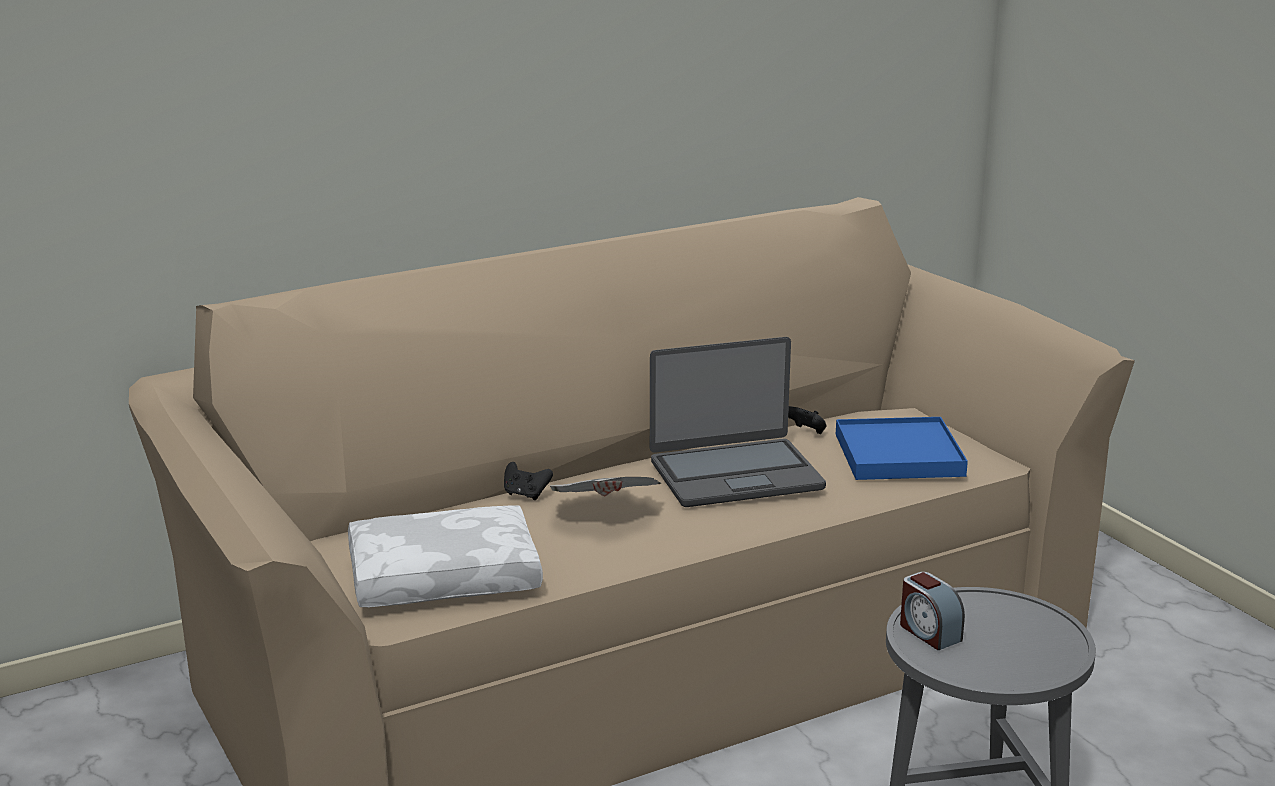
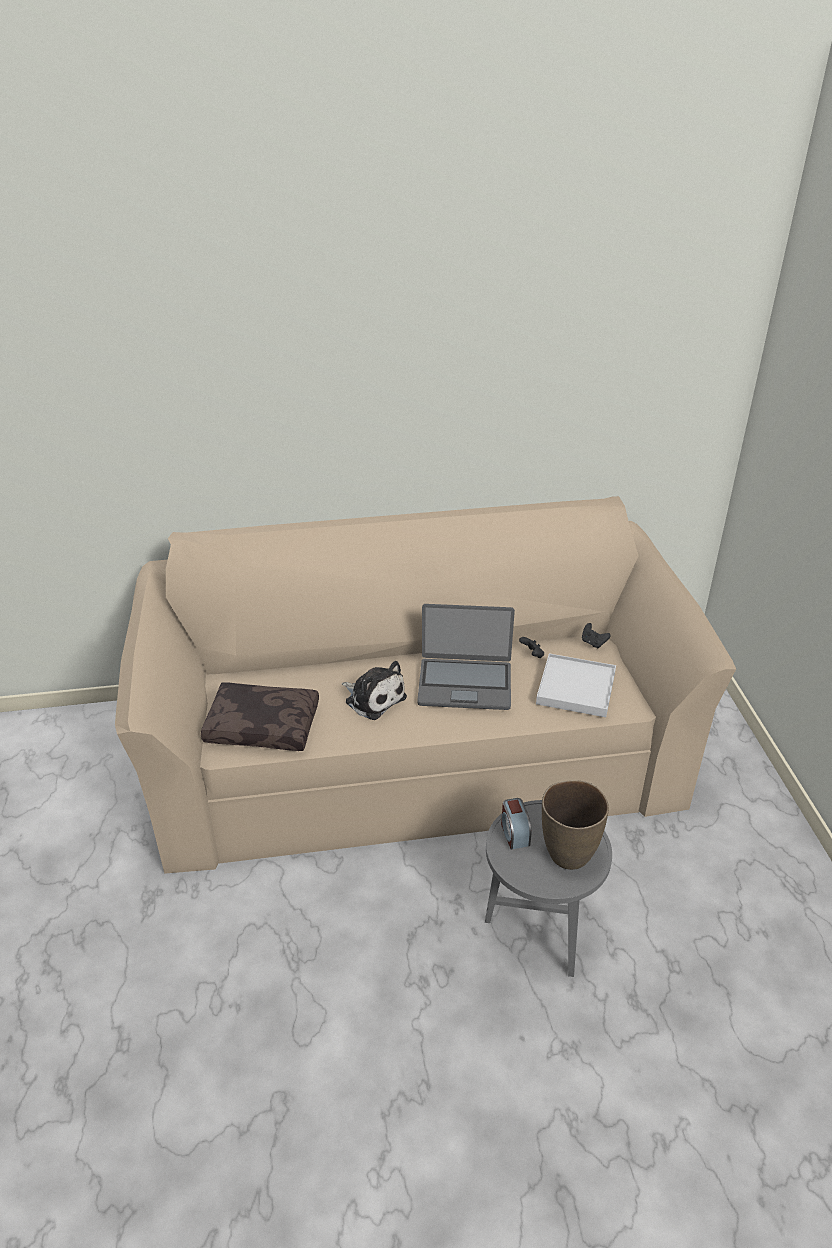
camera: 20 degrees right, 15 degrees up
(445, 576) = (264, 725): white pillow -> brown pillow
(526, 494) = (340, 671): black game controller -> black game controller (593, 643)
(604, 513) = (373, 698): newspaper -> plush toy
(898, 455) = (575, 688): blue tray -> white tray
(1023, 640) = (568, 854): none -> brown vase

